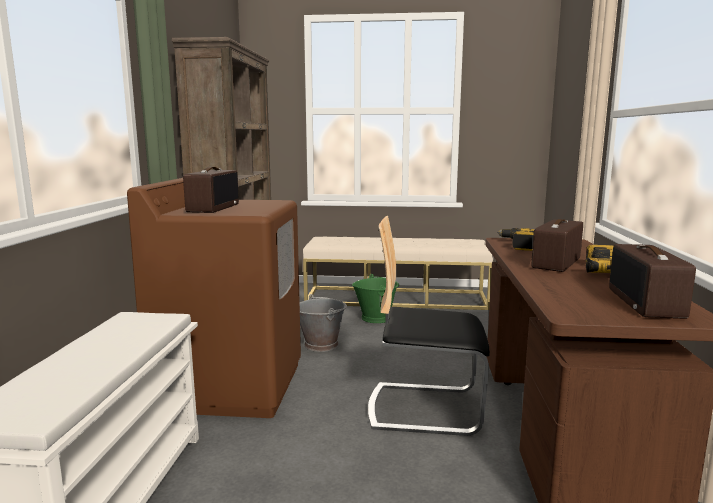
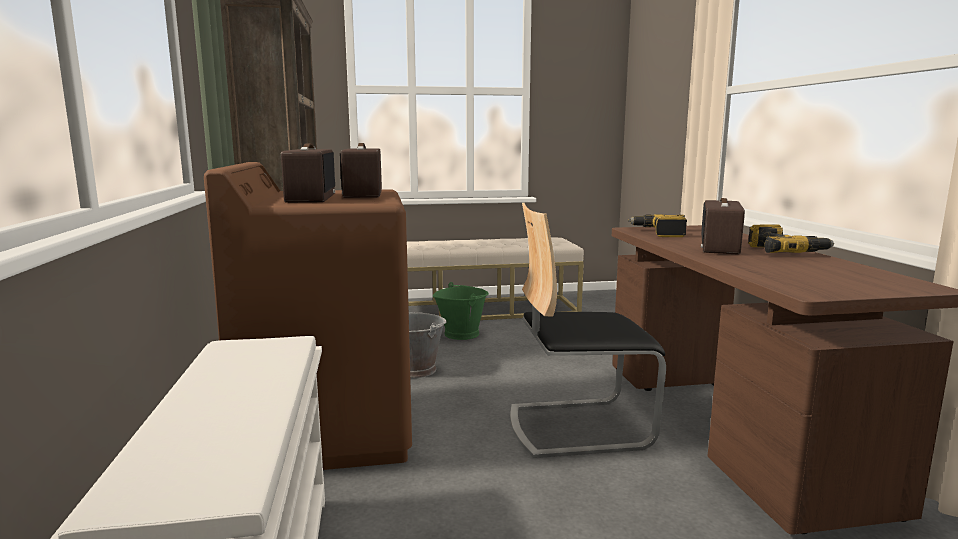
camera: 15 degrees left, 0 degrees up
(646, 303) = (860, 277): radio -> radio (364, 194)

